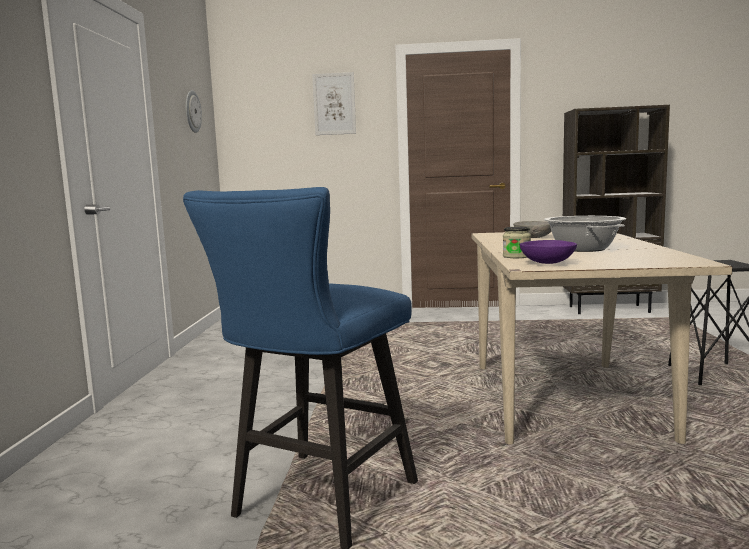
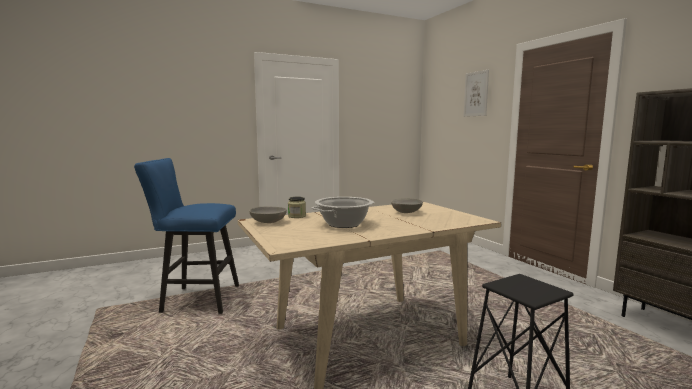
camera: 60 degrees right, 0 degrees up
(192, 111) = (388, 104): wall clock -> none
(547, 263) = (268, 222): purple bowl -> grey bowl

